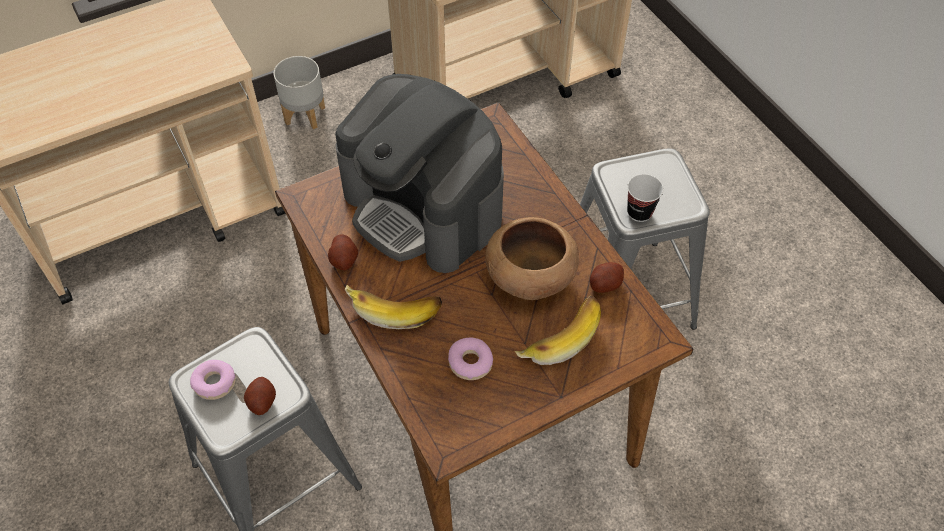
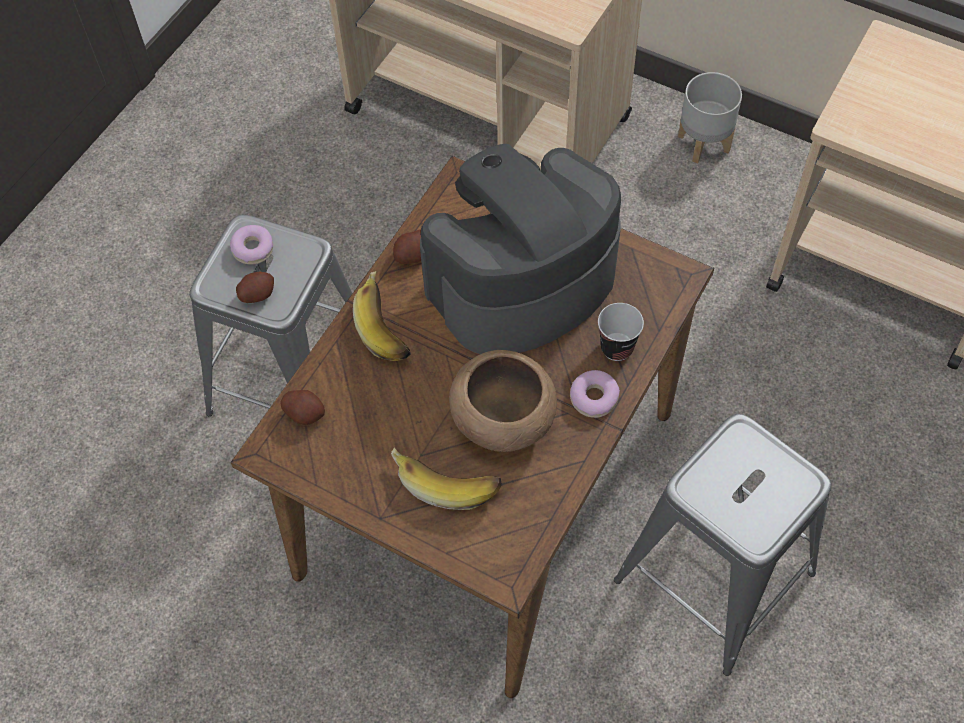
camera: 60 degrees right, 5 degrees up
(424, 208) = (520, 282): coffee machine -> coffee machine turned 45 degrees clockwise
(470, 362) = (368, 421): donut -> donut (594, 398)
(605, 284) = (542, 490): potato -> potato (305, 413)
(639, 212) = (705, 490): cup -> cup (617, 348)

